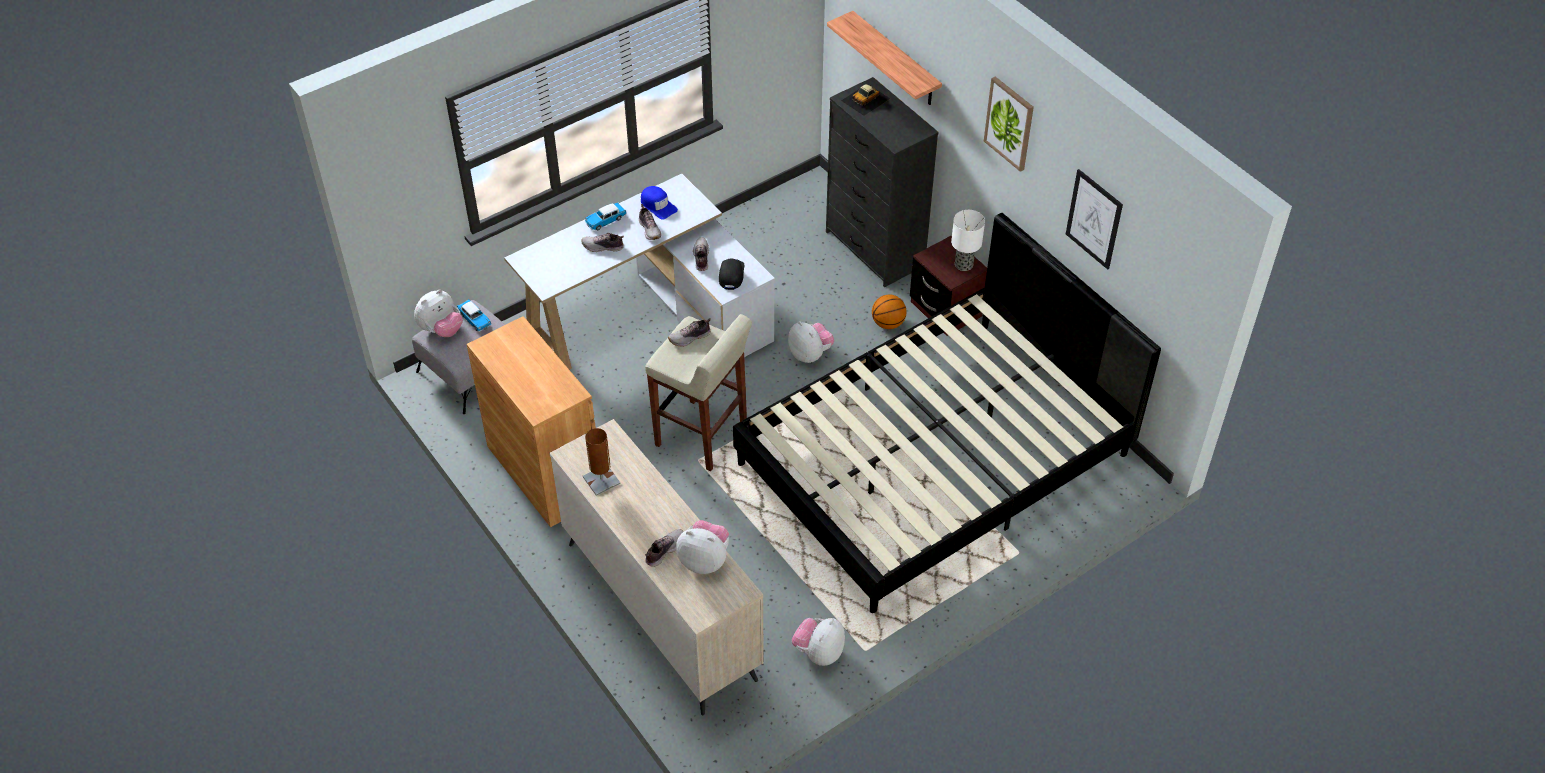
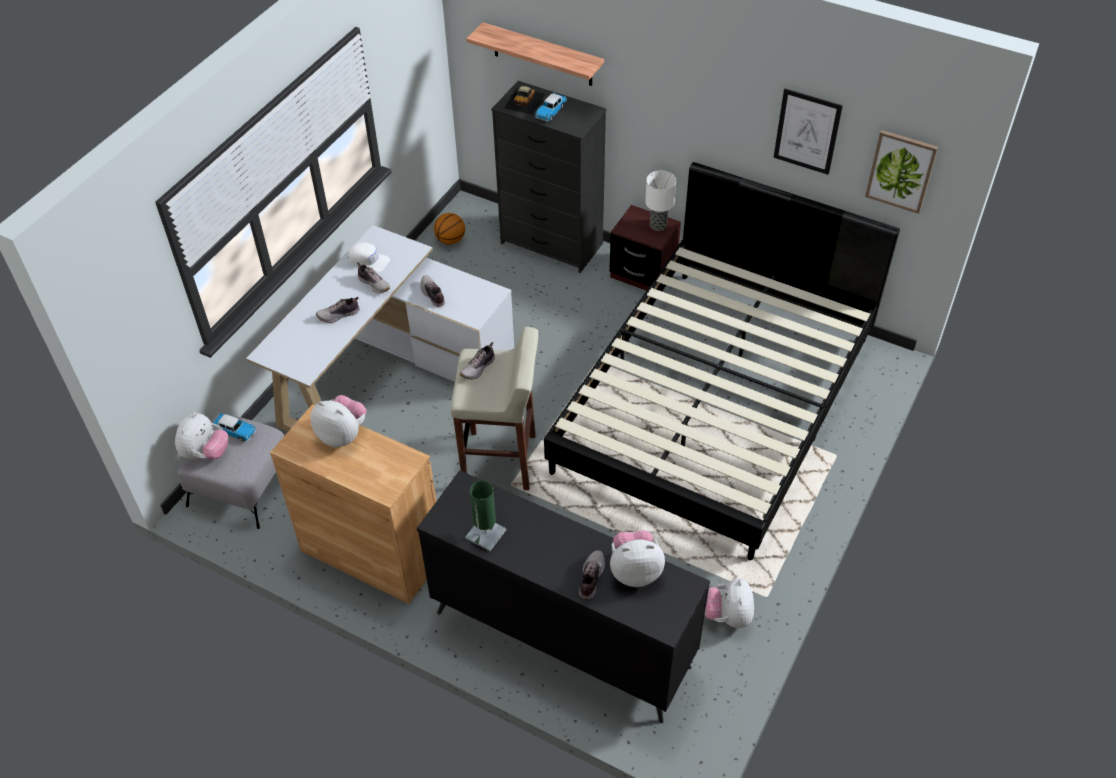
camera: 25 degrees left, 0 degrees up
(601, 480) = (485, 534): brown table lamp -> green table lamp
(605, 220) = (326, 290): toy car -> toy car (550, 112)
(658, 205) = (368, 260): blue cap -> white cap
(661, 609) = (561, 638): beige dresser -> black dresser
(731, 275) = (470, 300): black cap -> none
(810, 354) = (552, 352): plush toy -> plush toy (342, 435)
(888, 323) = (603, 302): basketball -> basketball (450, 240)
(1009, 123) = (693, 71): picture -> picture (901, 171)

